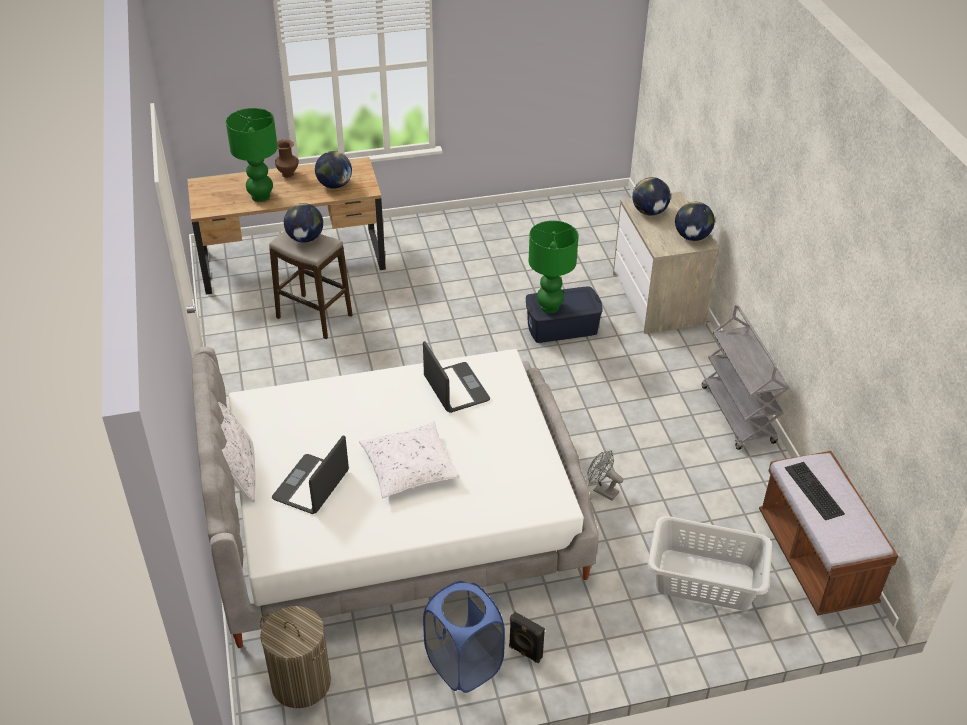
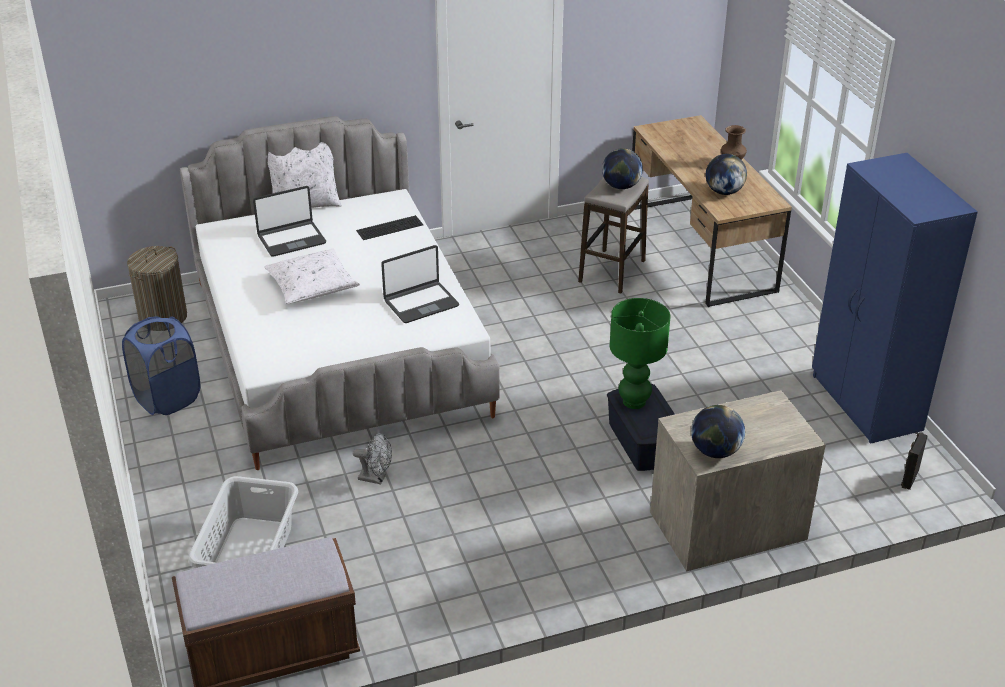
camera: 85 degrees right, 5 degrees down
(261, 196) = (685, 155): green table lamp -> none
(312, 485) = (291, 239): laptop -> laptop turned 135 degrees clockwise
(525, 215) = (865, 404): none -> blue wardrobe
(525, 652) = (175, 433): black speaker -> black speaker (909, 478)
(602, 490) = (376, 478): grey fan -> grey fan turned 75 degrees clockwise
(649, 212) = (760, 414): globe -> none
(738, 415) = (510, 595): grey cart -> none
(812, 490) = (281, 563): keyboard -> keyboard (390, 227)

